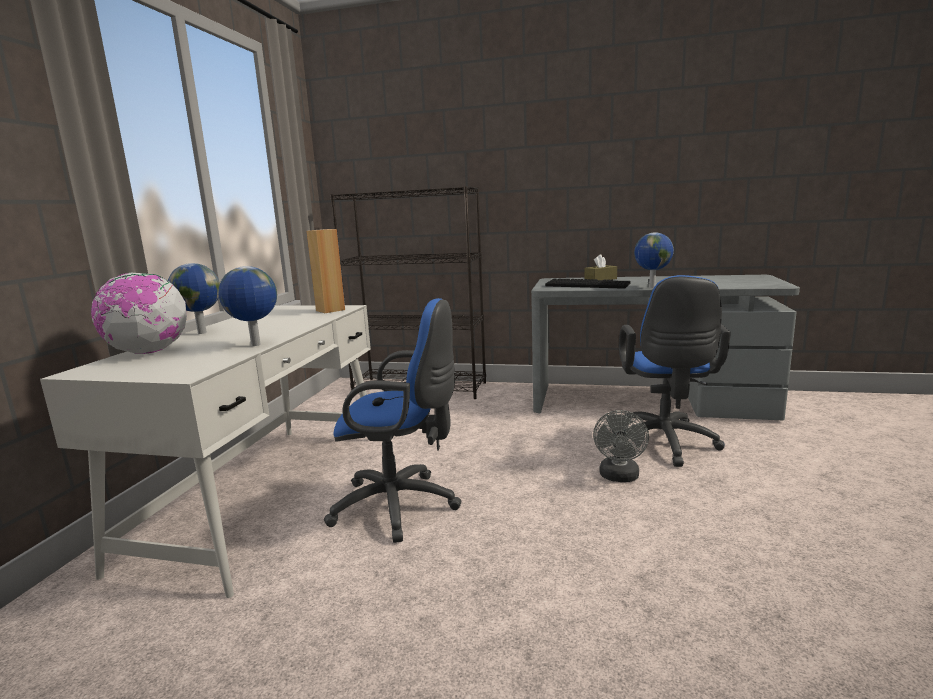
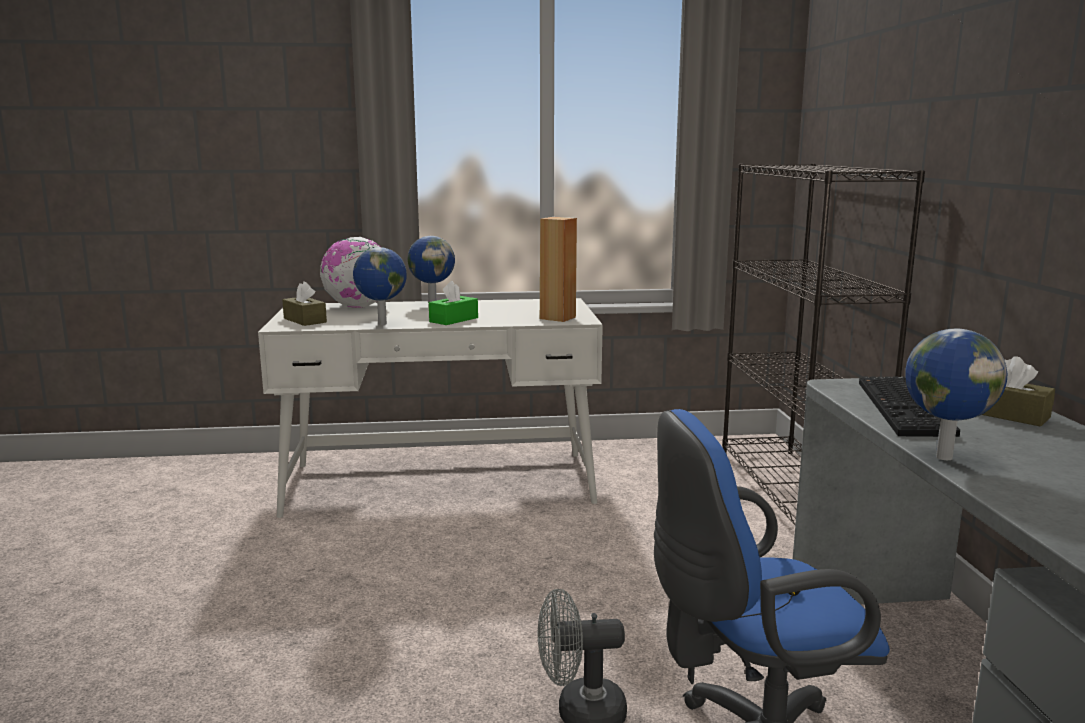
camera: 70 degrees right, 0 degrees up
(172, 368) = (305, 320): none -> brown tissue box
(284, 328) = (454, 320): none -> green tissue box
(401, 506) = (435, 555): blue office chair -> none

